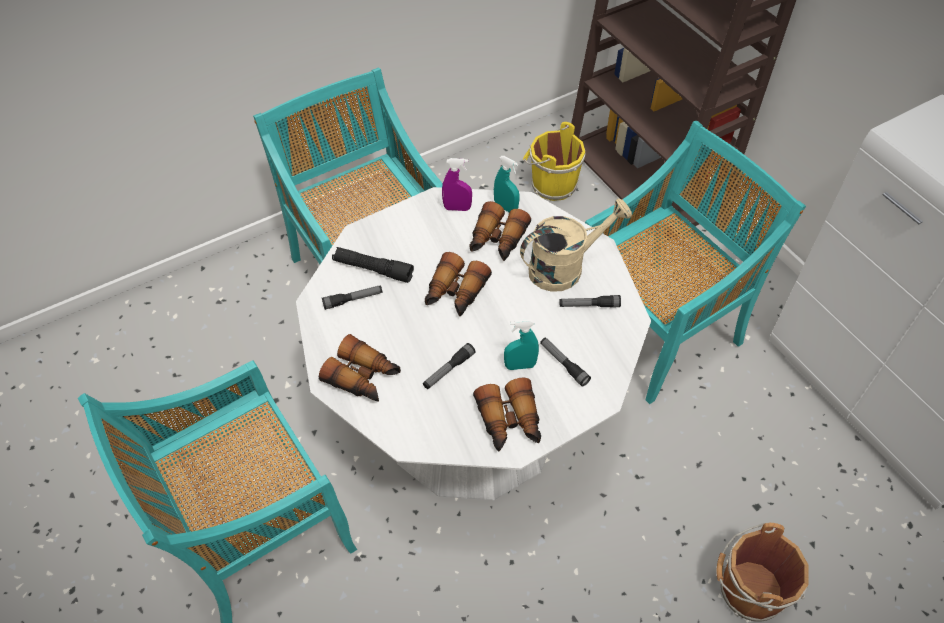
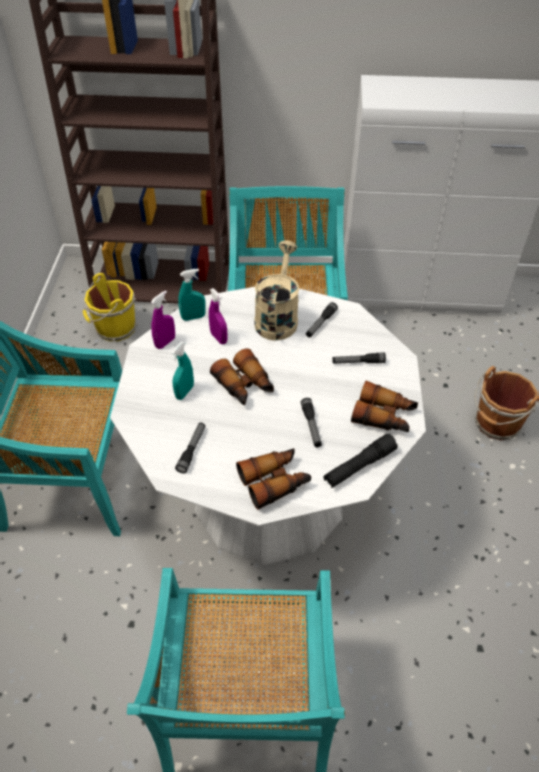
camera: 55 degrees left, 5 degrees down
(373, 269) = (173, 422): black flashlight -> black flashlight (359, 466)
(497, 240) = (219, 338): binoculars -> purple spray bottle
(520, 366) = (340, 385): turquoise spray bottle -> turquoise spray bottle (184, 392)

